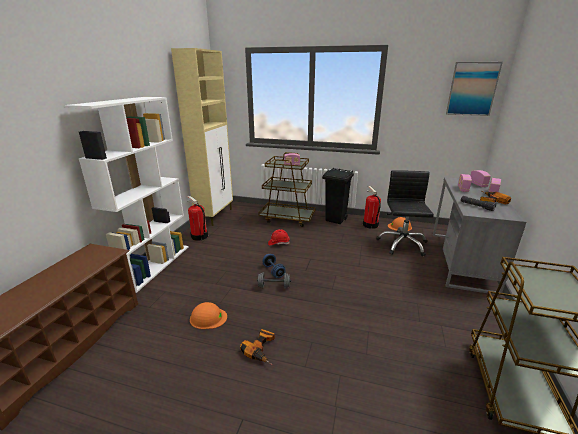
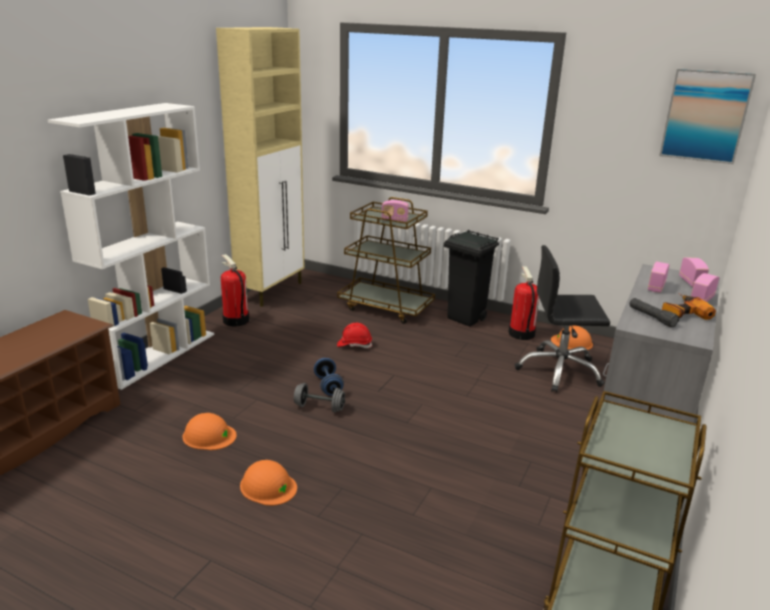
camera: 10 degrees right, 0 degrees up
(262, 349) = (268, 486): power drill -> orange hard hat
(402, 244) = (559, 371): black office chair -> black office chair turned 105 degrees counterclockwise

